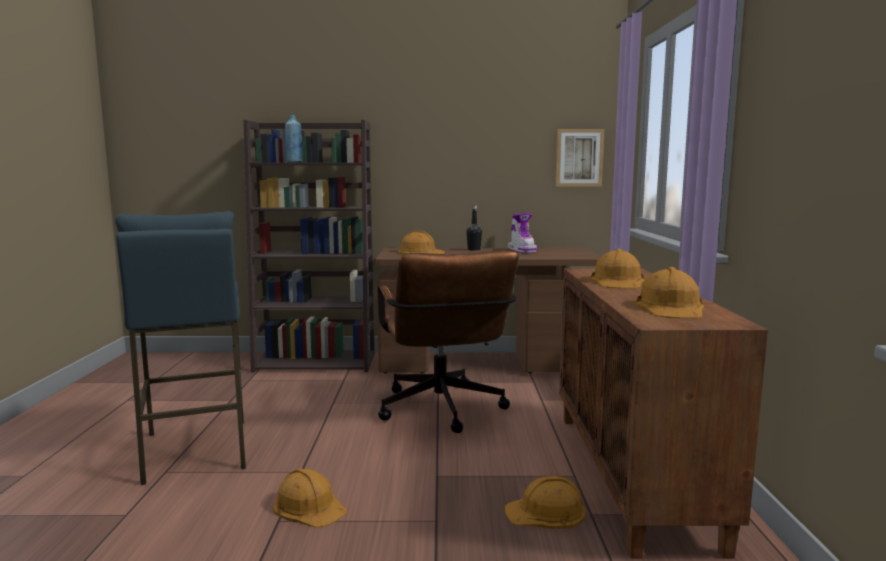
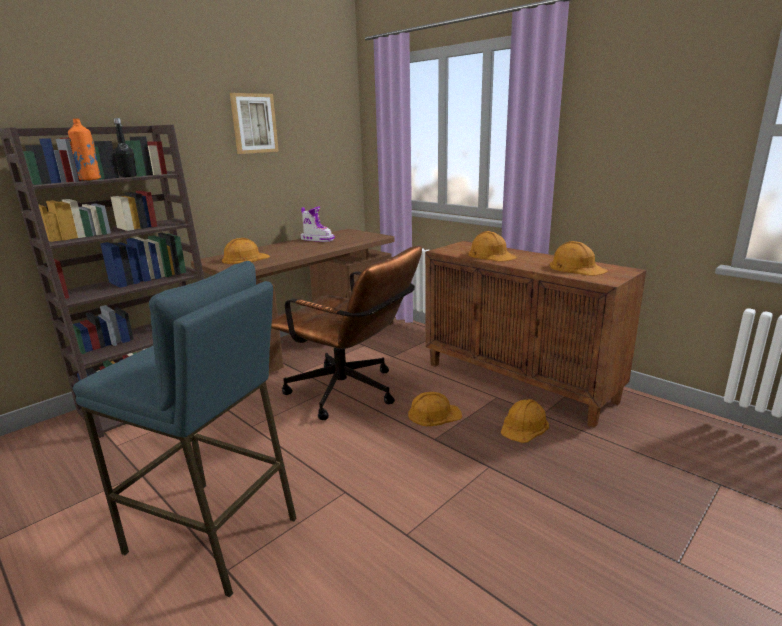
camera: 45 degrees left, 10 degrees up
(294, 162) = (90, 180): blue bottle -> orange bottle
(309, 506) = (404, 510): orange hard hat -> orange hard hat (434, 414)
(474, 249) = (279, 246): black bottle -> black bottle (128, 176)
(579, 158) = (336, 153): picture -> picture (254, 123)

